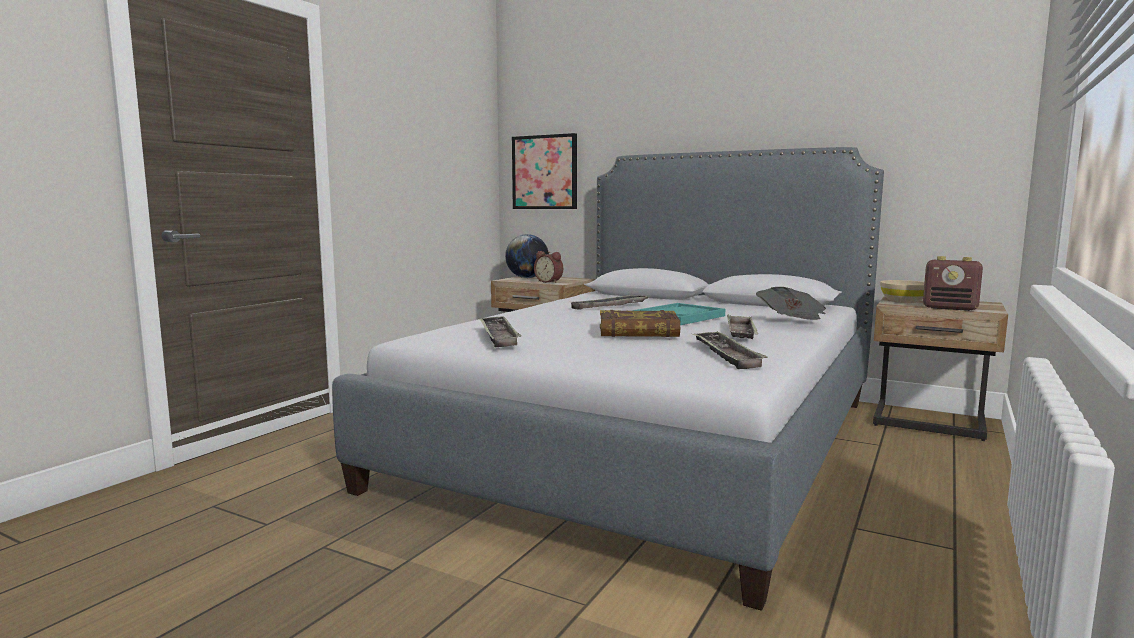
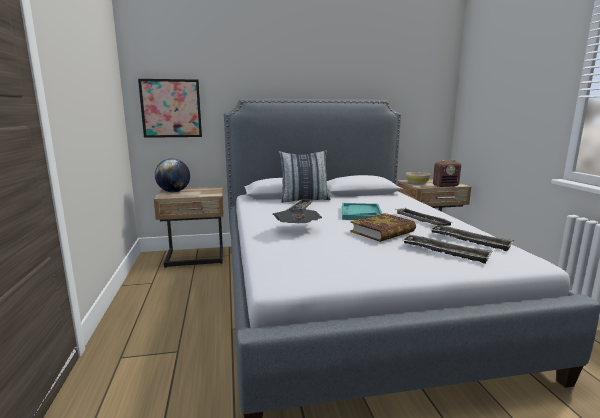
camera: 40 degrees left, 5 degrees up
(498, 336) = (336, 260): tray -> tray (444, 252)
(549, 282) = (203, 194): alarm clock -> none
(658, 300) = (304, 199): none -> pillow
(792, 323) = (415, 207): newspaper -> newspaper (297, 230)

